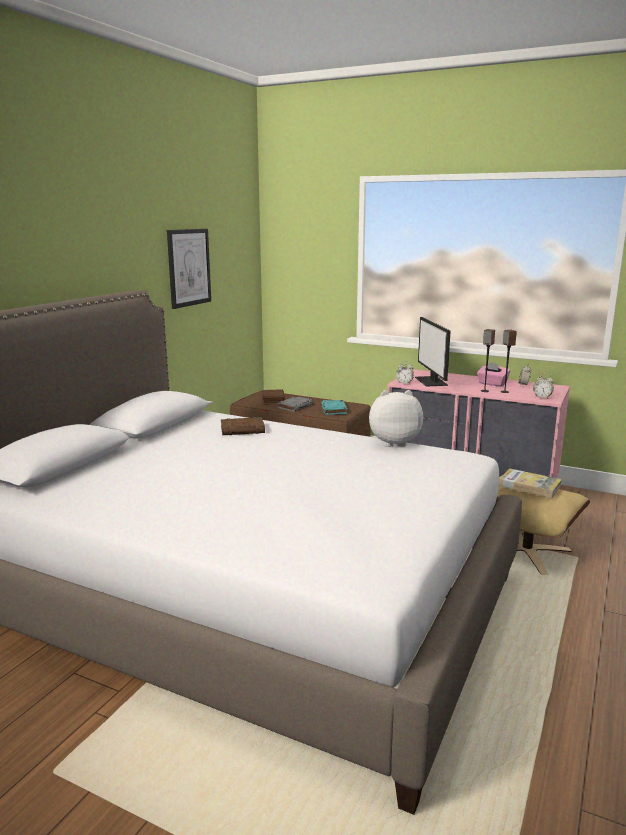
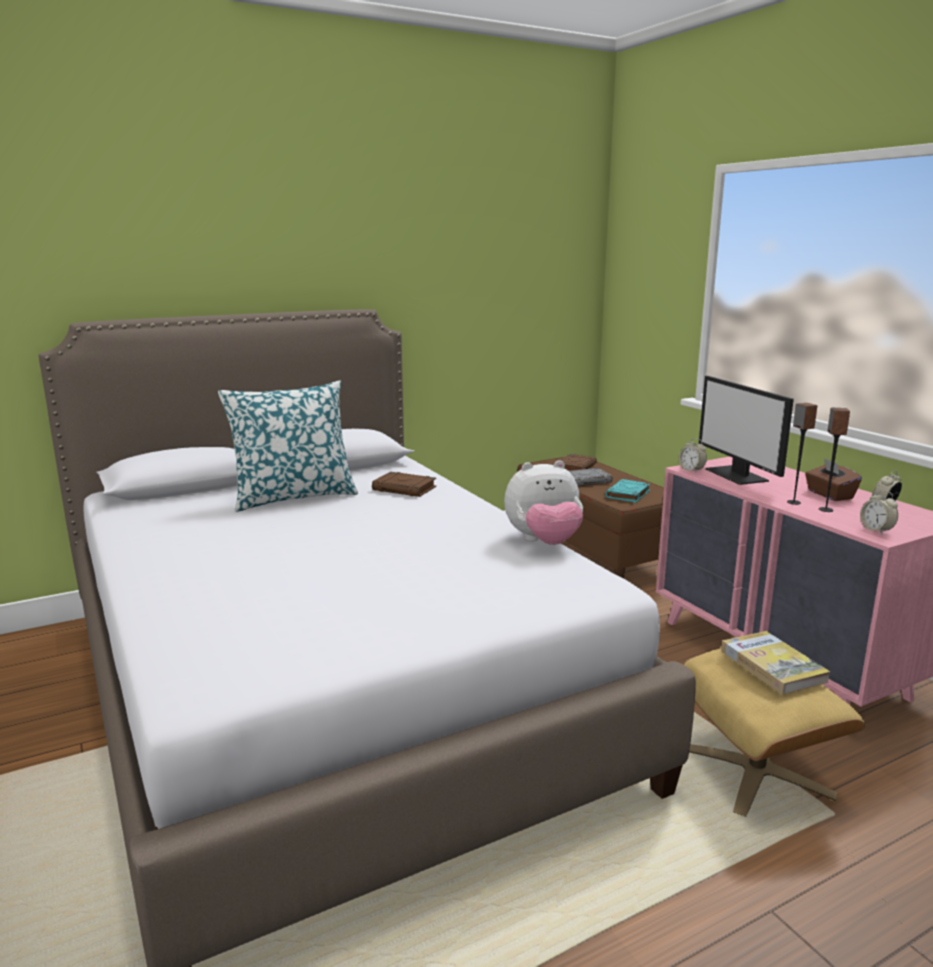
camera: 35 degrees right, 0 degrees up
(171, 453) = (293, 497): none -> pillow
(189, 267) = (465, 287): picture -> none
(393, 442) = (544, 542): plush toy -> plush toy turned 135 degrees clockwise
(432, 381) = (737, 475): monitor -> monitor turned 45 degrees counterclockwise
(492, 384) = (829, 495): pink tissue box -> brown tissue box

